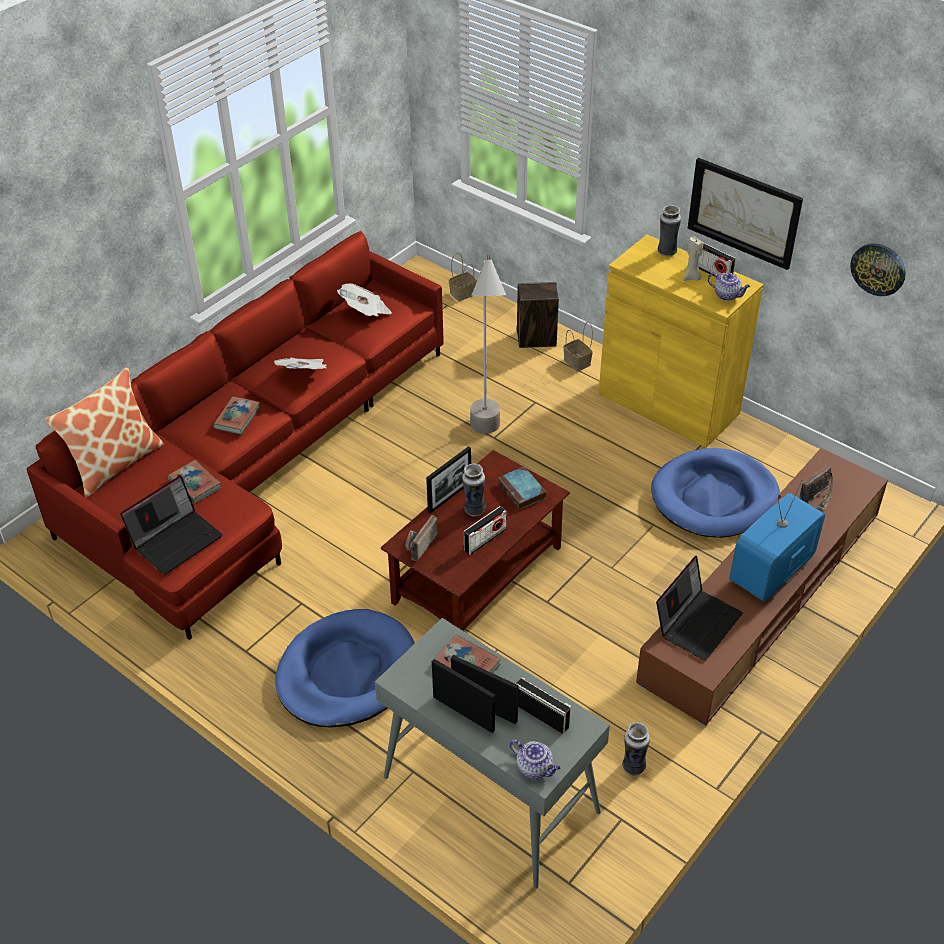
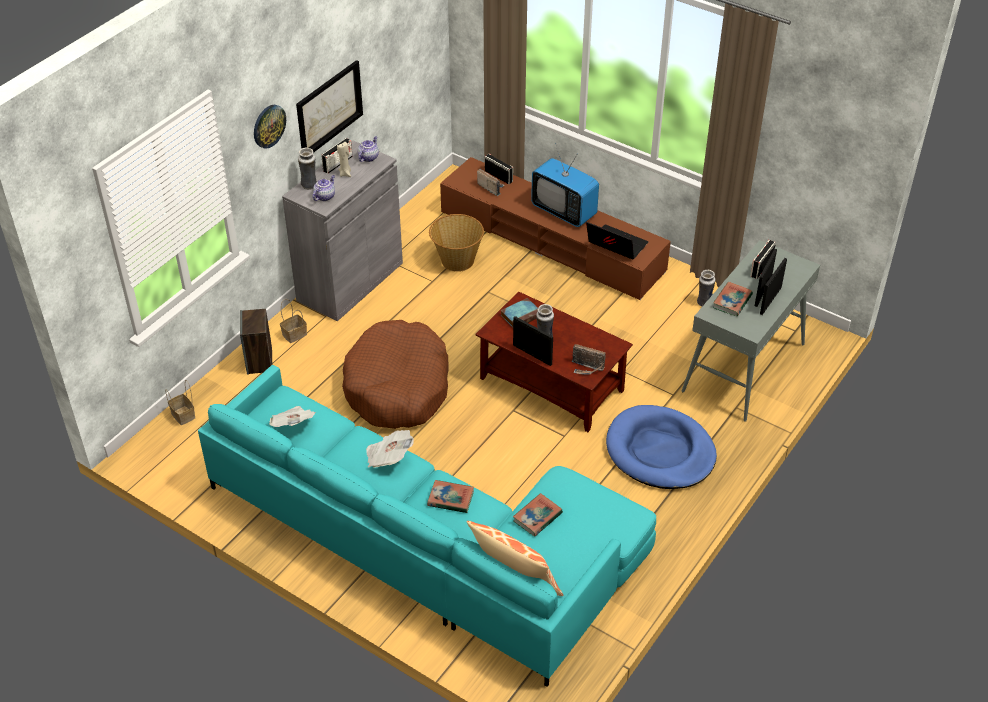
camera: 95 degrees left, 0 degrees up
(176, 540) = (605, 517): laptop -> none
(254, 461) = (431, 545): red sofa -> turquoise sofa
(485, 540) = (575, 333): radio -> radio (498, 176)
(487, 440) = (398, 387): grey floor lamp -> brown dog bed
(535, 768) = (800, 269): teapot -> teapot (324, 196)
(668, 403) = (350, 281): yellow cabinet -> grey cabinet
(714, 497) = (457, 260): blue dog bed -> basket
(878, 269) = (400, 57): wall clock -> wall clock (268, 126)

